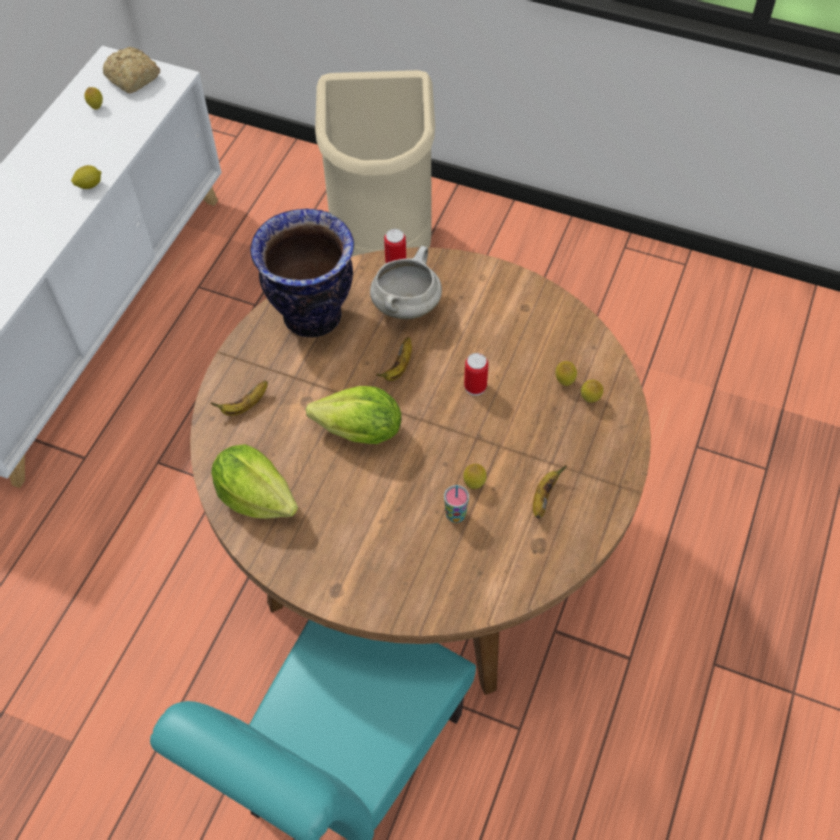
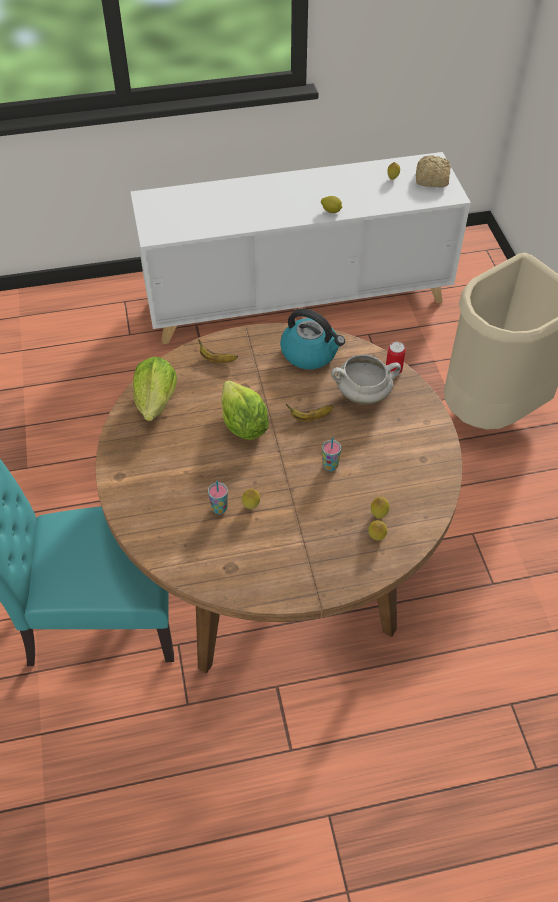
camera: 55 degrees right, 5 degrees down
(311, 317) = (310, 353): vase -> kettle
(475, 386) = (330, 466): can -> cup
(543, 497) = (271, 551): banana -> none

